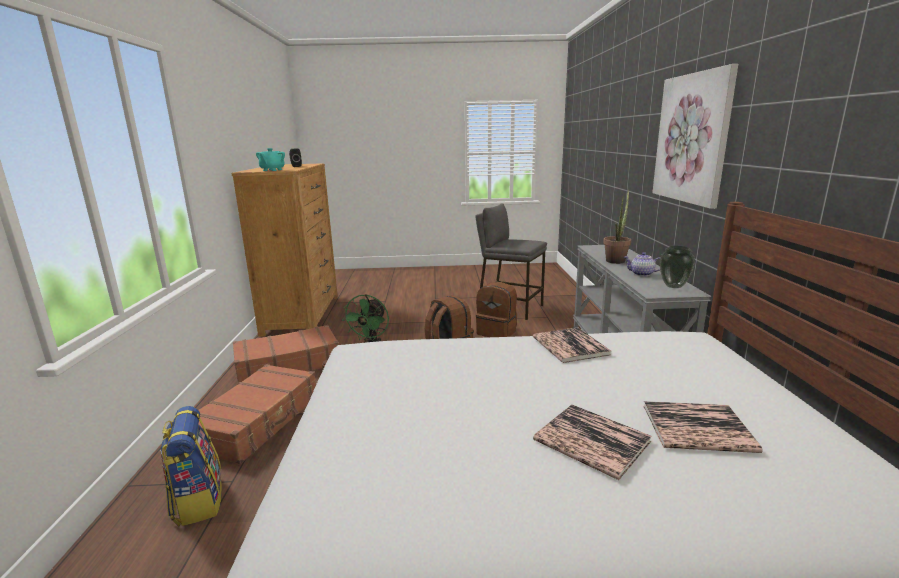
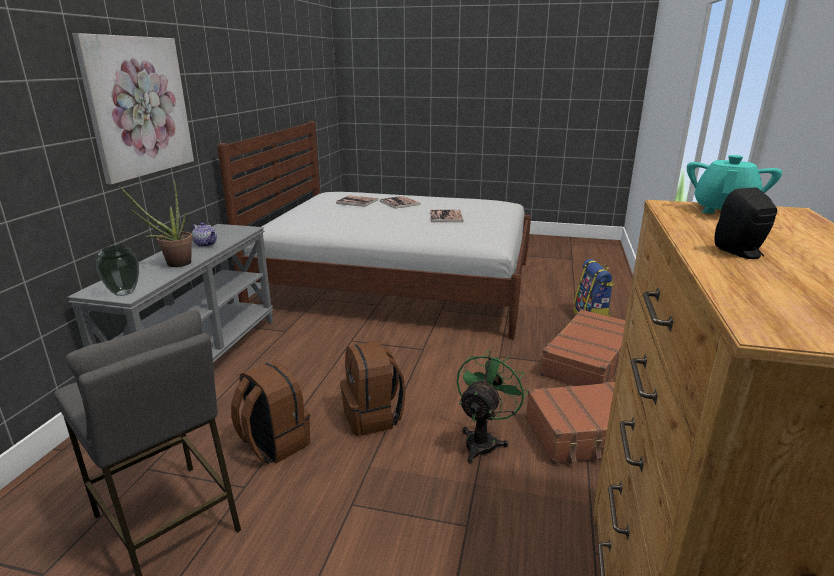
camera: 165 degrees left, 5 degrees up
(570, 346) = (358, 225): book -> book (446, 217)
(673, 286) = (218, 231): vase -> vase (123, 293)

